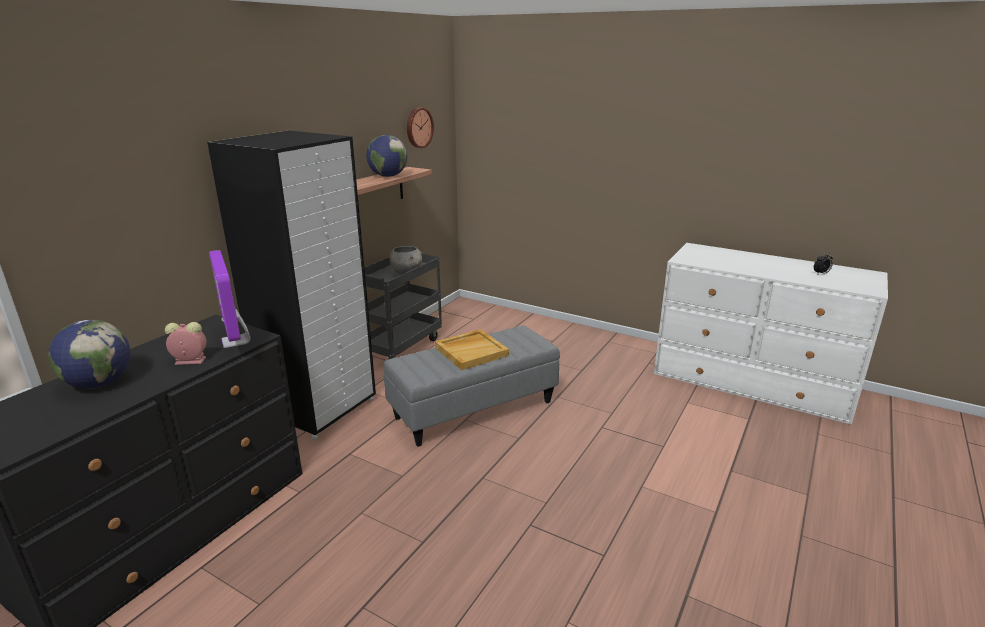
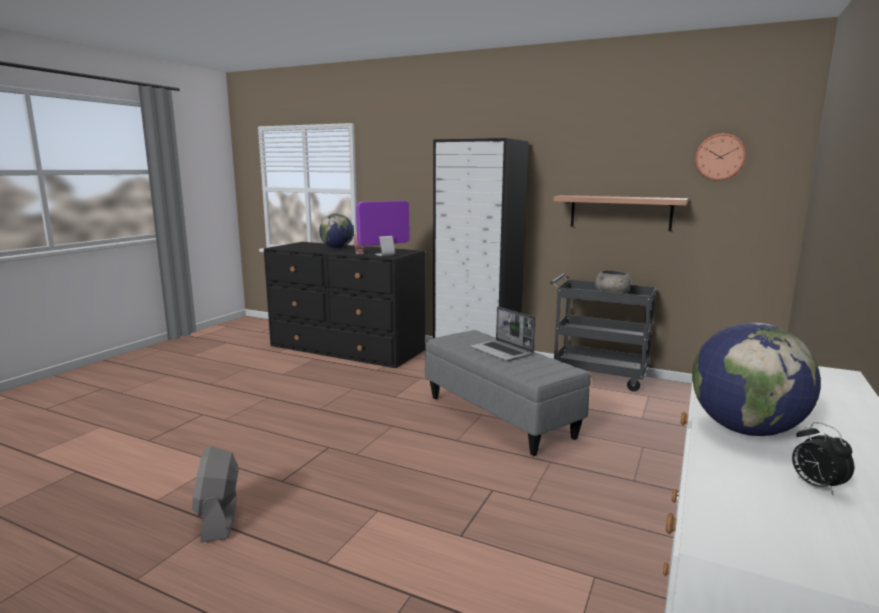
camera: 85 degrees right, 10 degrees down
(388, 176) = (627, 197): globe -> globe (745, 430)
(471, 351) = (502, 351): beige tray -> laptop
(680, 594) = (219, 518): none -> grey fan

